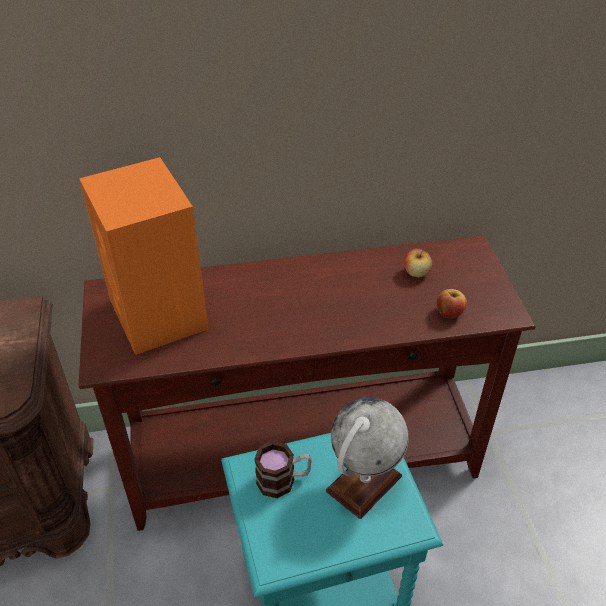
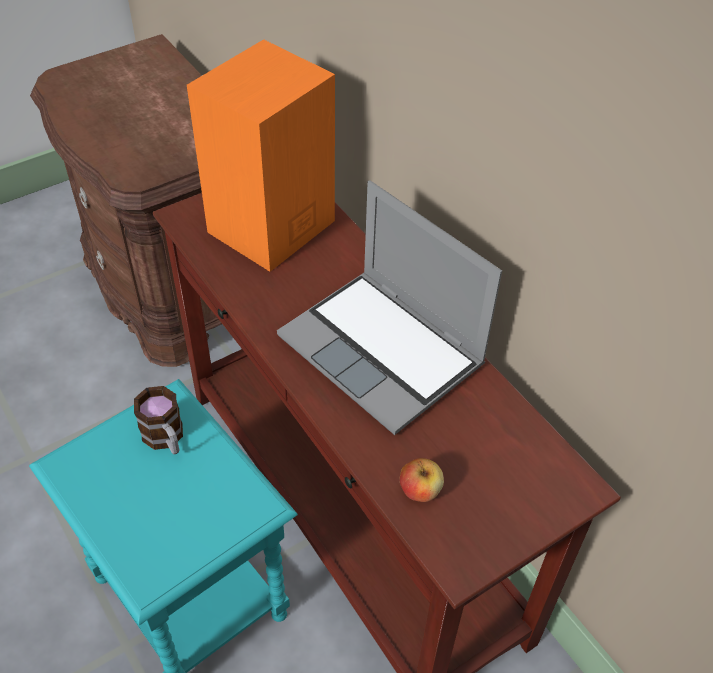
camera: 65 degrees right, 5 degrees up
(326, 293) = (384, 352): none -> laptop
(364, 483) = (188, 515): globe -> none
(416, 273) = (479, 433): apple -> none

